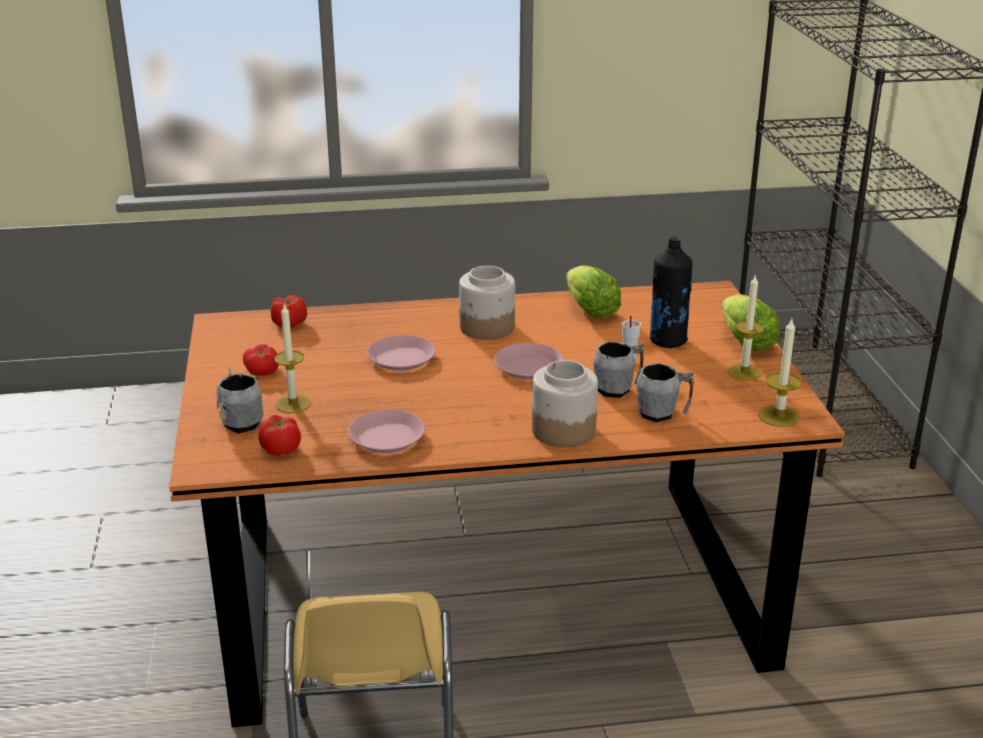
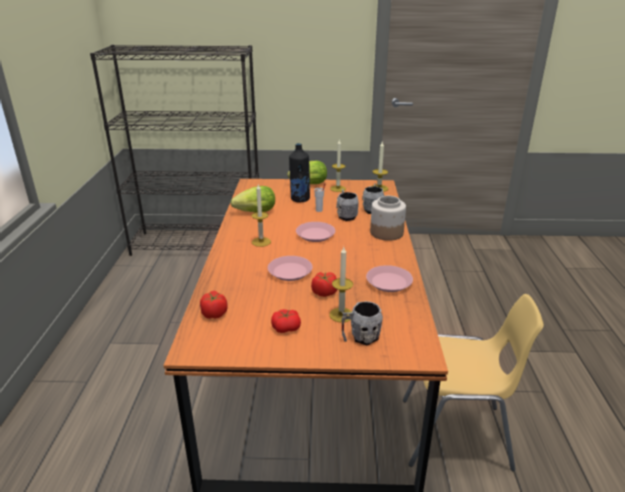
camera: 80 degrees left, 0 degrees up
(281, 449) = (400, 321): tomato -> tomato (324, 293)
(487, 328) = (261, 242): jar -> candle

